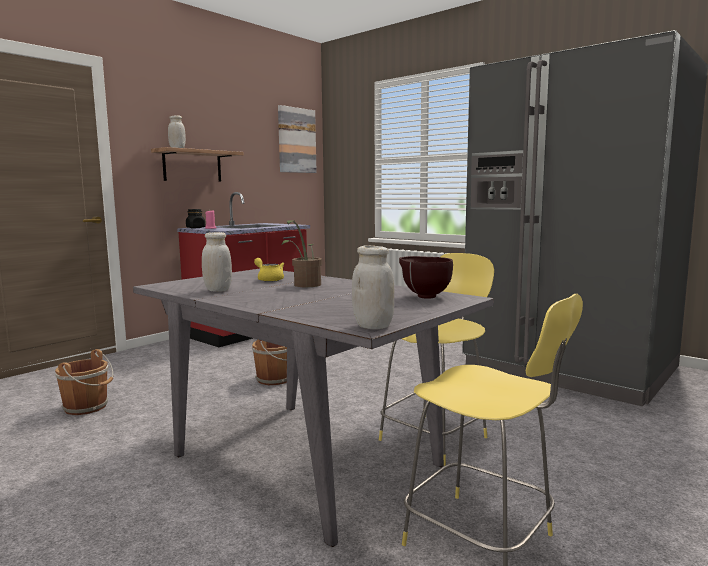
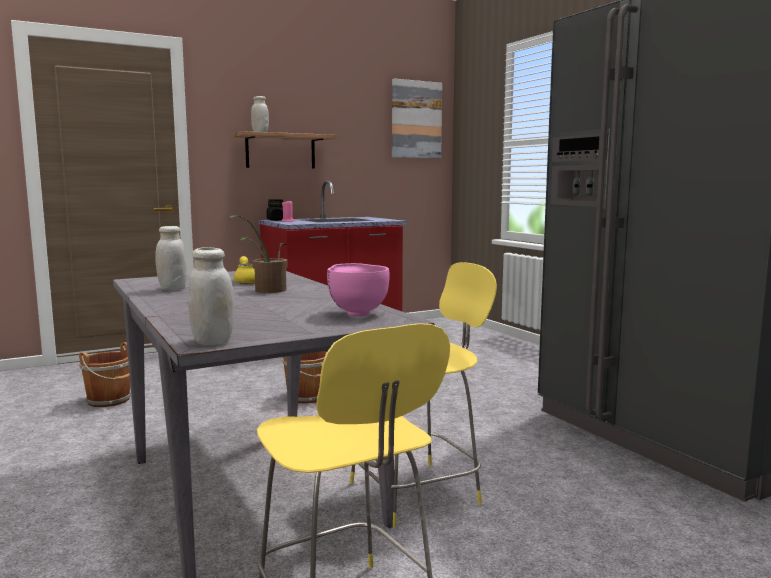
camera: 20 degrees right, 0 degrees up
(424, 296) = (357, 313): brown bowl -> pink bowl

